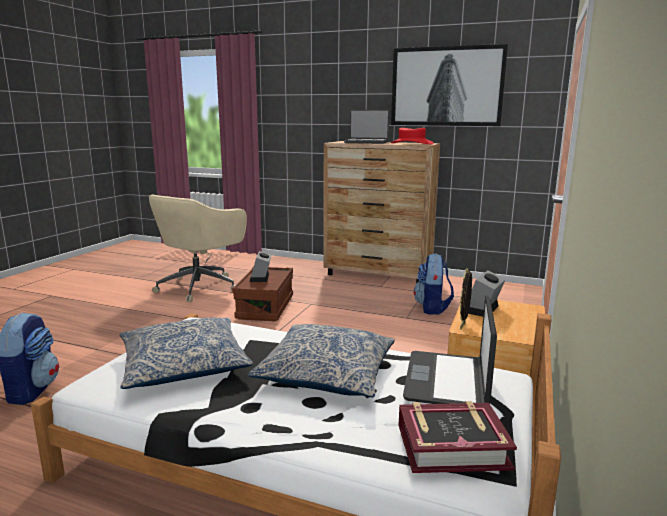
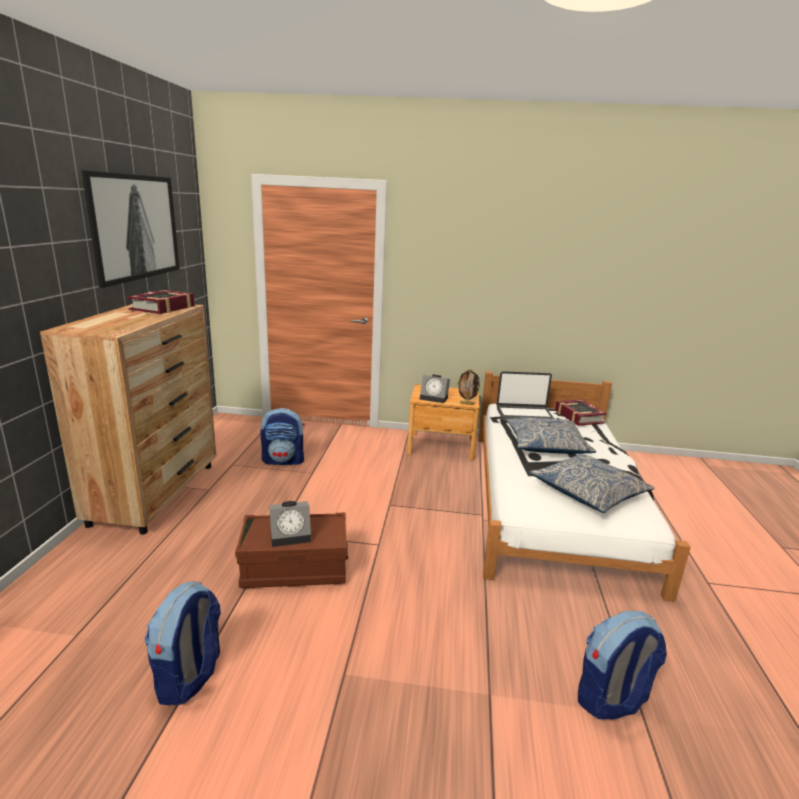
camera: 105 degrees left, 5 degrees up
(200, 287) = (190, 677): beige office chair -> backpack
(366, 142) = (121, 321): laptop -> none
(411, 143) = (163, 308): red hat -> book

